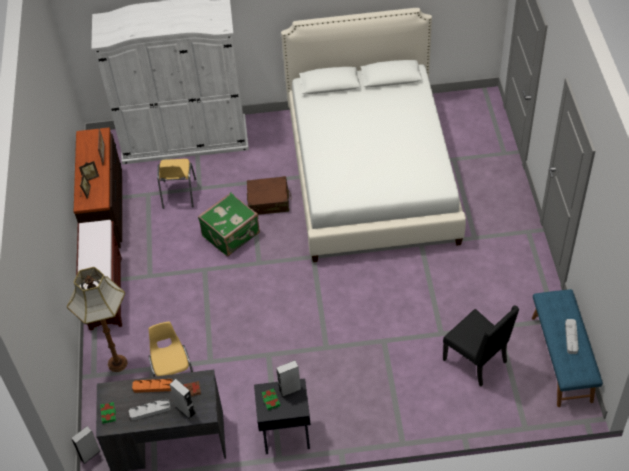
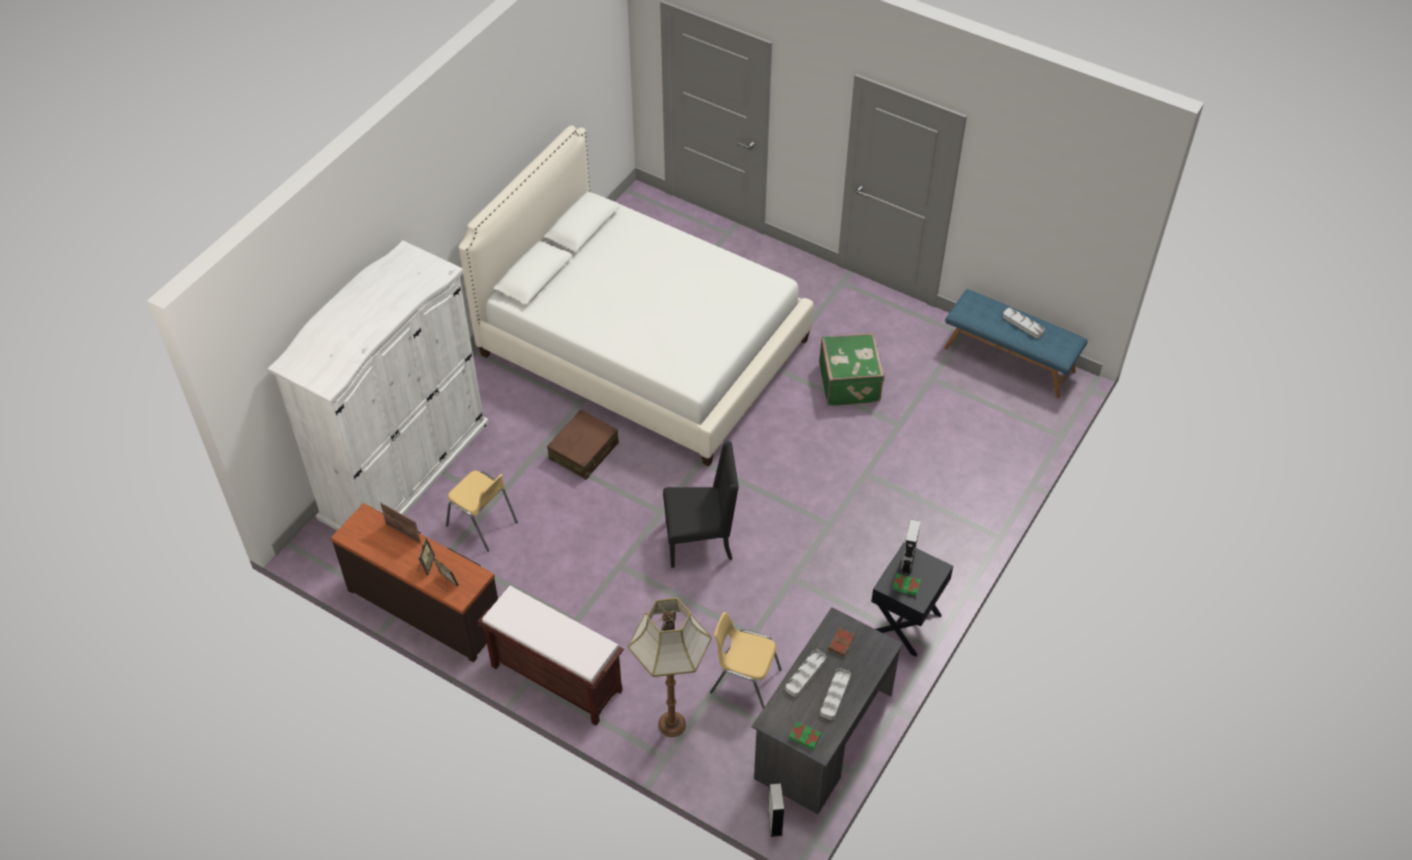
camera: 55 degrees left, 0 degrees up
(153, 387) = (805, 674): orange tray -> grey tray
(185, 410) = (863, 662): grey speaker -> none
(232, 235) = (597, 512): green suitcase -> green suitcase (850, 383)
(476, 361) = (956, 420): black chair -> black chair (700, 541)

